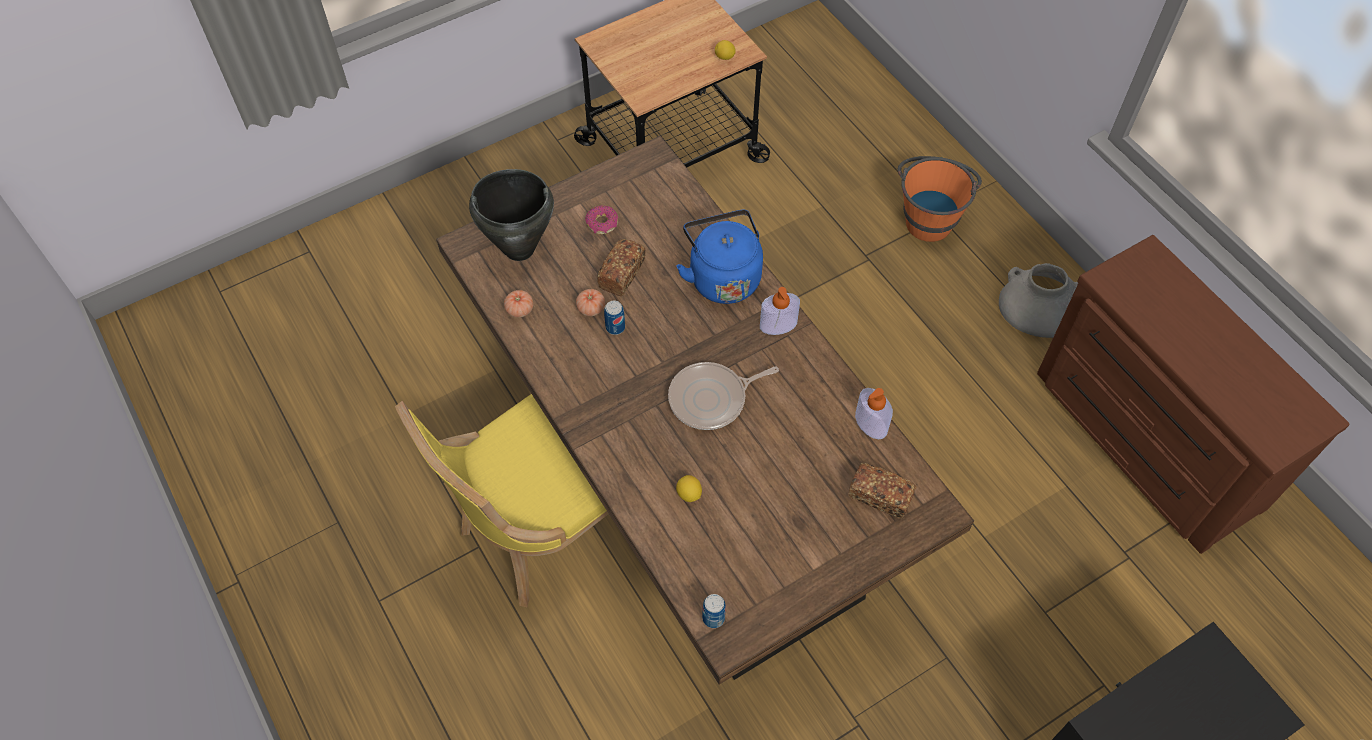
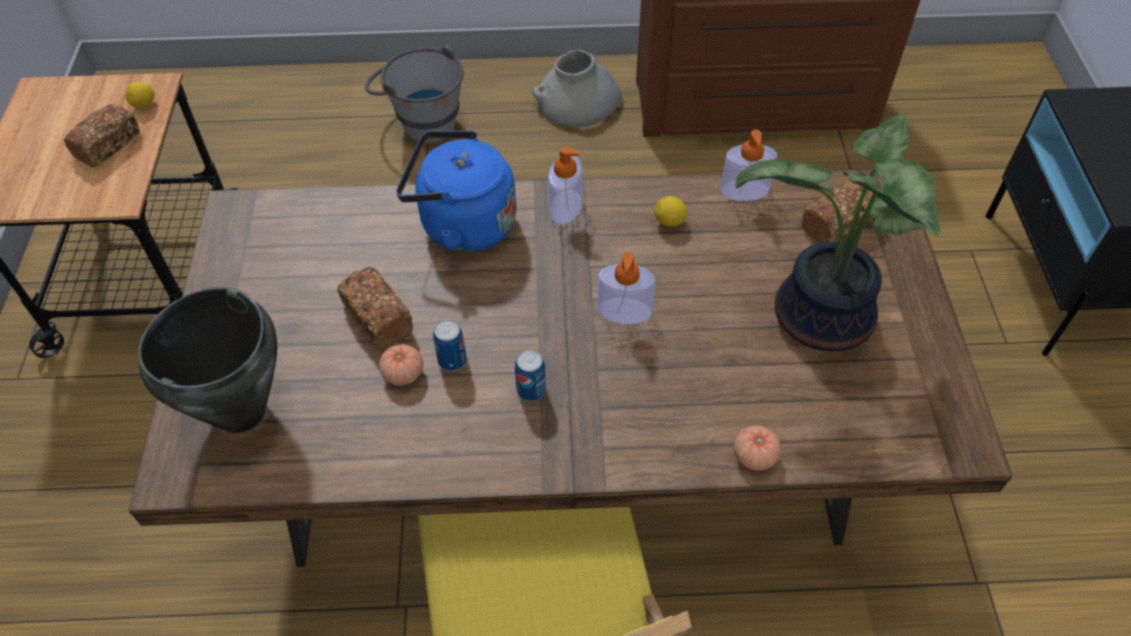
camera: 60 degrees left, 5 degrees down
(519, 309) = (340, 456): tomato -> tomato (754, 456)
(602, 224) = (284, 304): donut -> none
(679, 63) = (107, 145): none -> bread
(689, 494) = (744, 393): lemon -> lemon (669, 222)
(711, 399) = (624, 311): frying pan -> soap dispenser
(713, 618) = (929, 445): can -> can (531, 390)
(777, 516) = (819, 322): none -> potted plant
(929, 215) = (421, 120): orange bucket -> grey bucket

